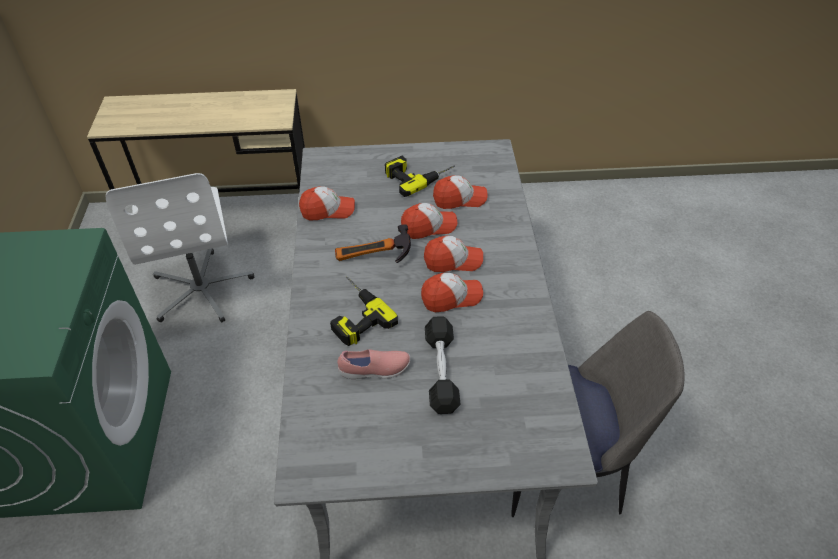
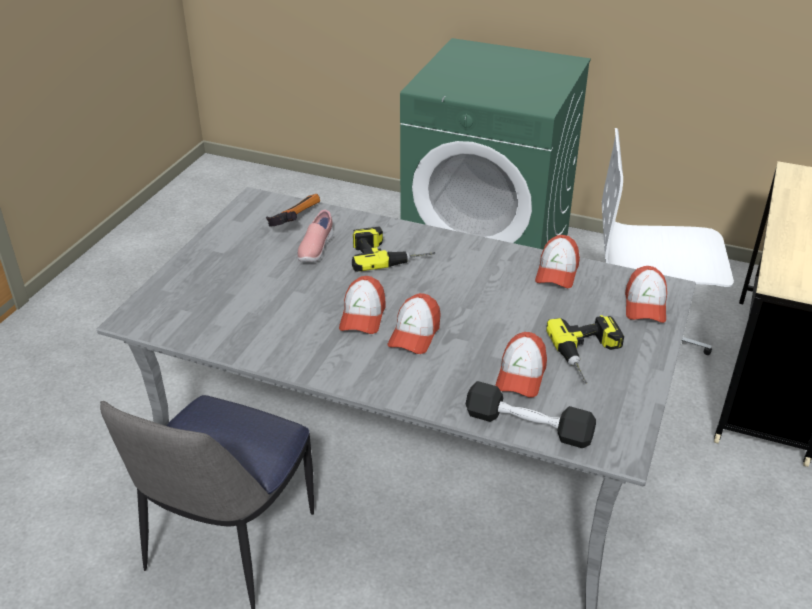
camera: 115 degrees right, 10 degrees down
(374, 260) = (454, 282): hammer -> hammer (293, 221)
(428, 226) = (483, 334): cap -> cap (645, 305)
(441, 371) = (281, 282): black dumbbell -> black dumbbell (528, 426)

